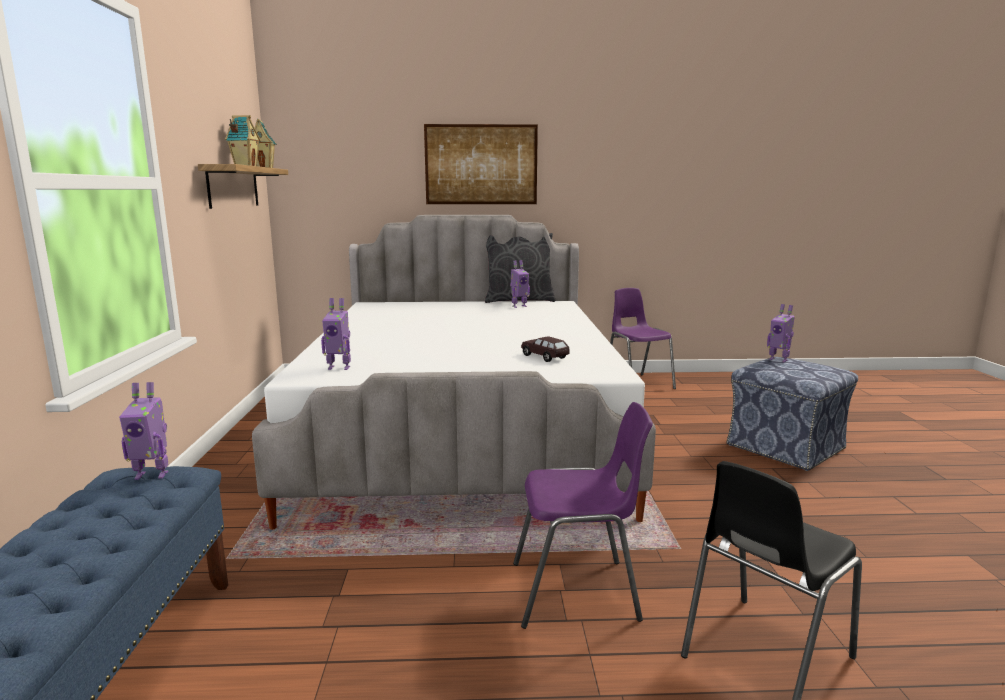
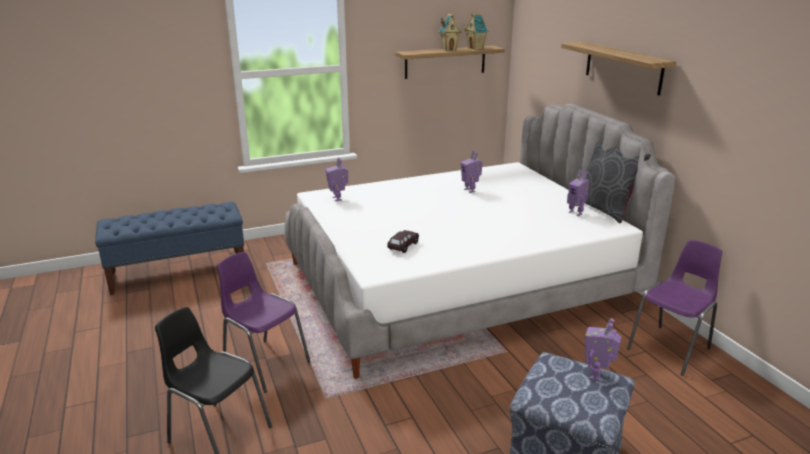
camera: 70 degrees right, 10 degrees up
(152, 474) = (225, 209): toy robot -> toy robot (470, 190)
(481, 164) = (623, 67): picture -> shelf
(577, 592) = (264, 363): purple chair -> purple chair turned 150 degrees clockwise

